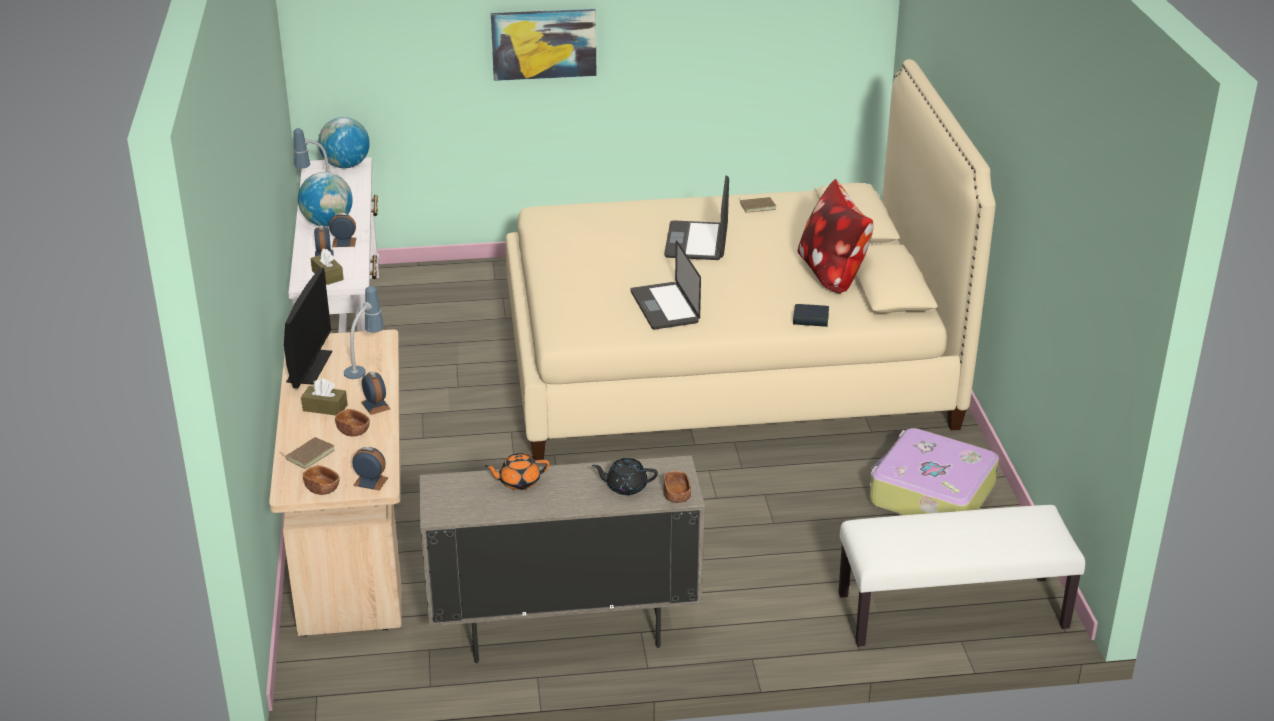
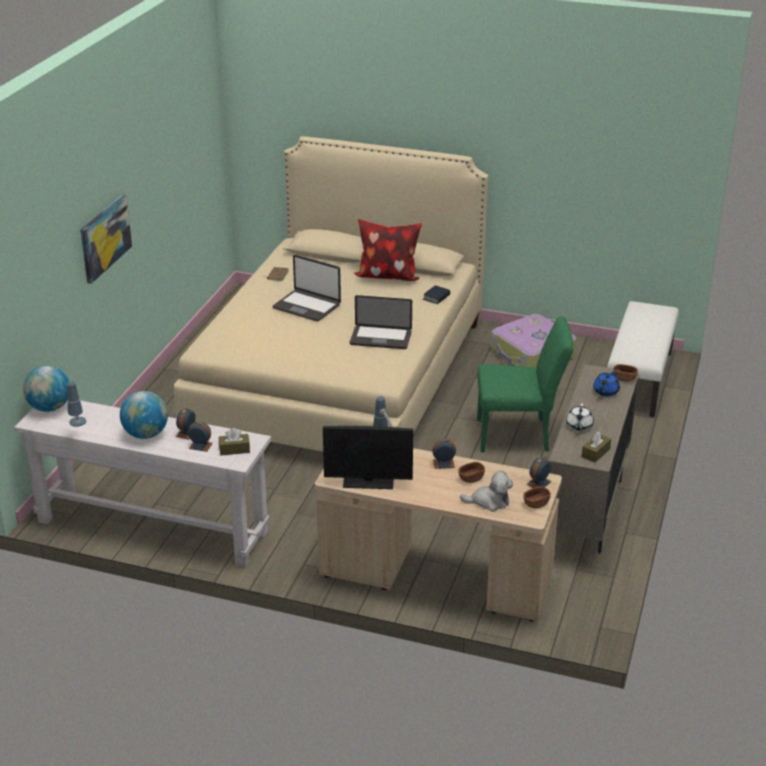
camera: 65 degrees left, 0 degrees up
(309, 366) = (368, 481): monitor -> monitor turned 150 degrees clockwise
(309, 454) = (489, 502): brown book -> plush toy
(325, 408) = (431, 484): brown tissue box -> brown tissue box (595, 453)
(518, 482) = (579, 426): orange teapot -> white teapot
(625, 486) = (605, 392): black teapot -> blue teapot
(706, 532) = (519, 435): none -> green chair

